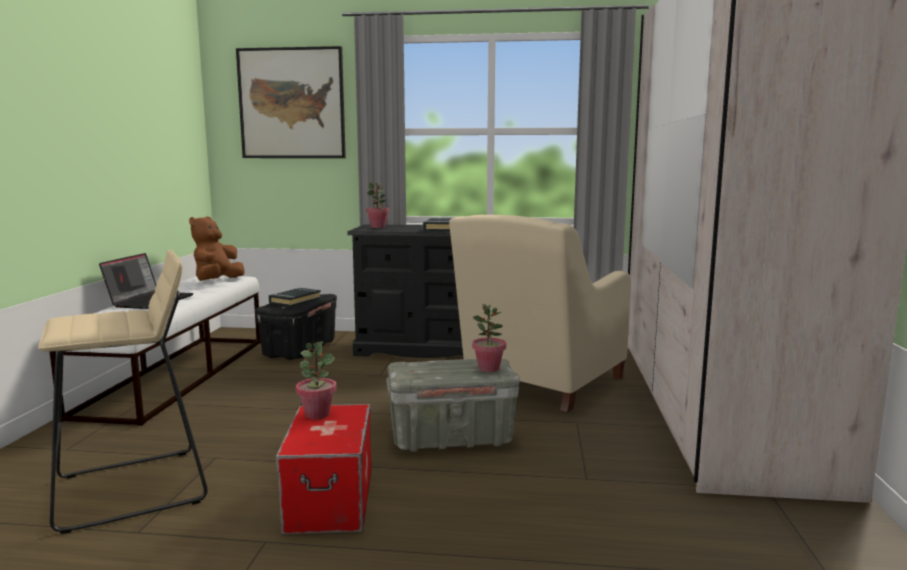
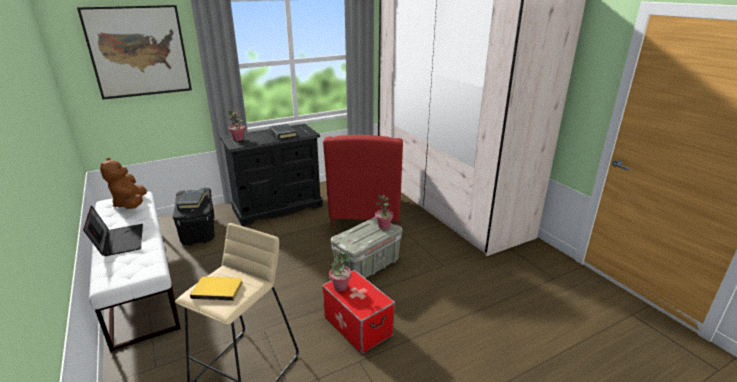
camera: 35 degrees left, 15 degrees up
(92, 320) = (218, 289): none -> yellow book
(539, 383) = (365, 214): beige armchair -> red armchair

